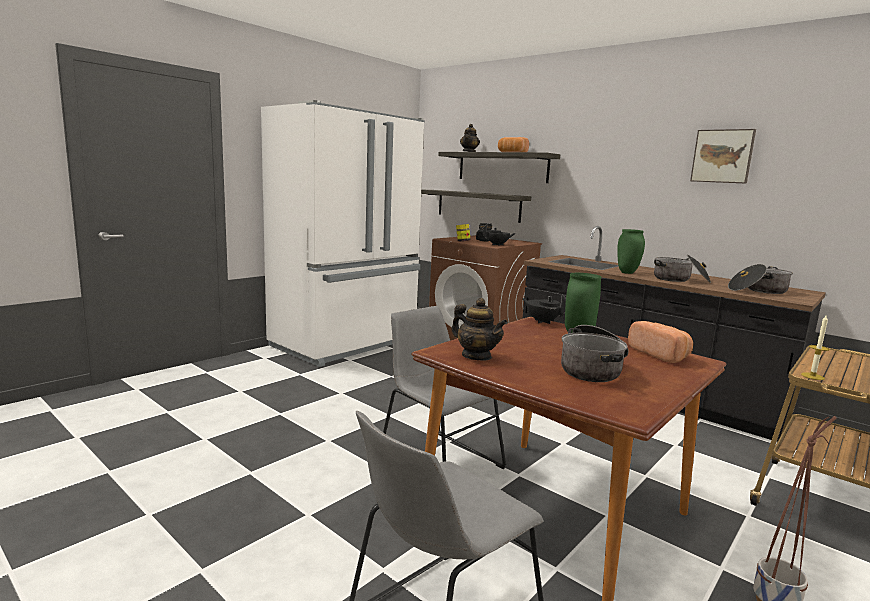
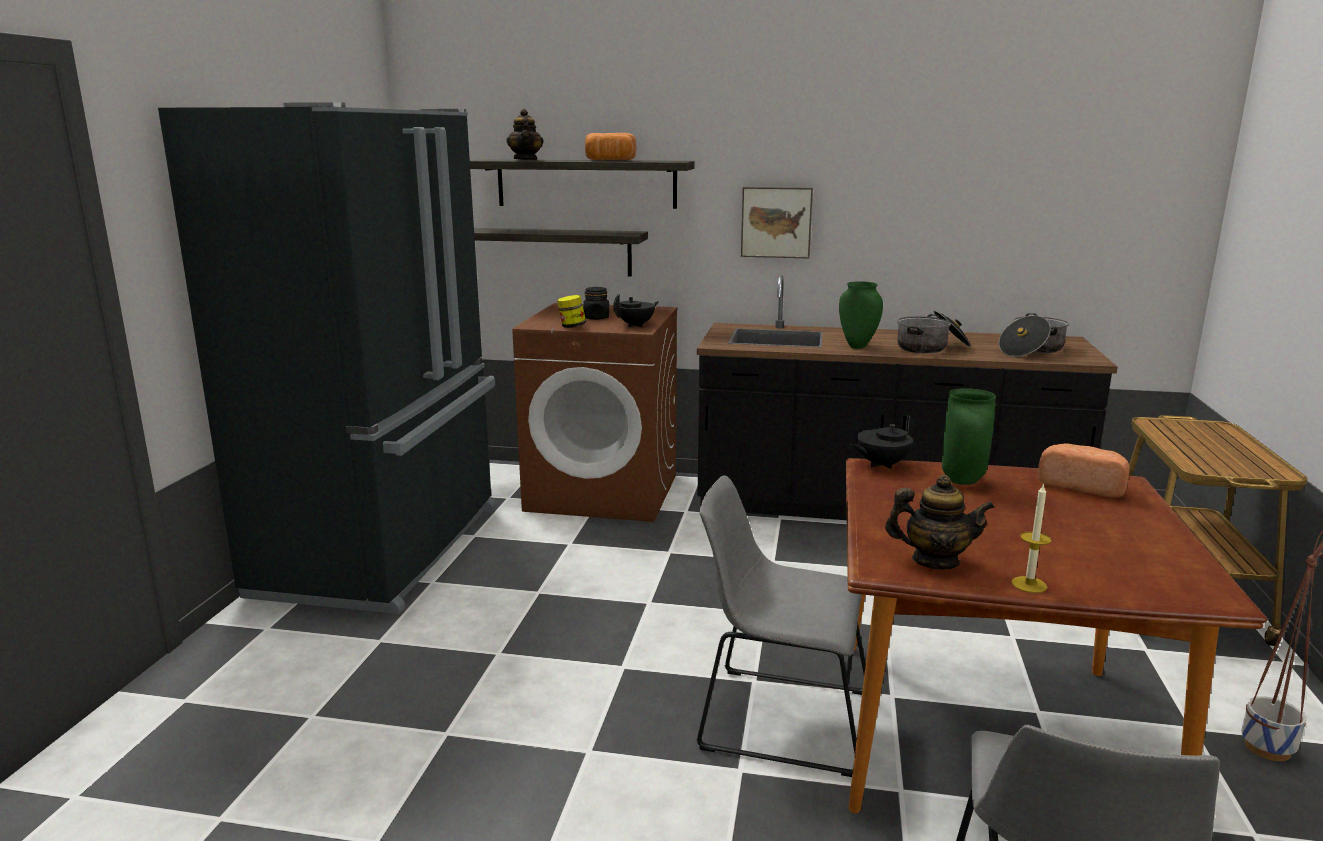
camera: 30 degrees left, 5 degrees up
(347, 343) = (386, 549): white fridge -> black fridge
(542, 321) = (881, 464): black teapot -> black teapot turned 45 degrees counterclockwise
(593, 369) = (1072, 536): cooking pot -> none
(722, 156) = (946, 163): picture -> picture (776, 222)
(812, 376) = (1206, 468): candle -> candle (1029, 584)

